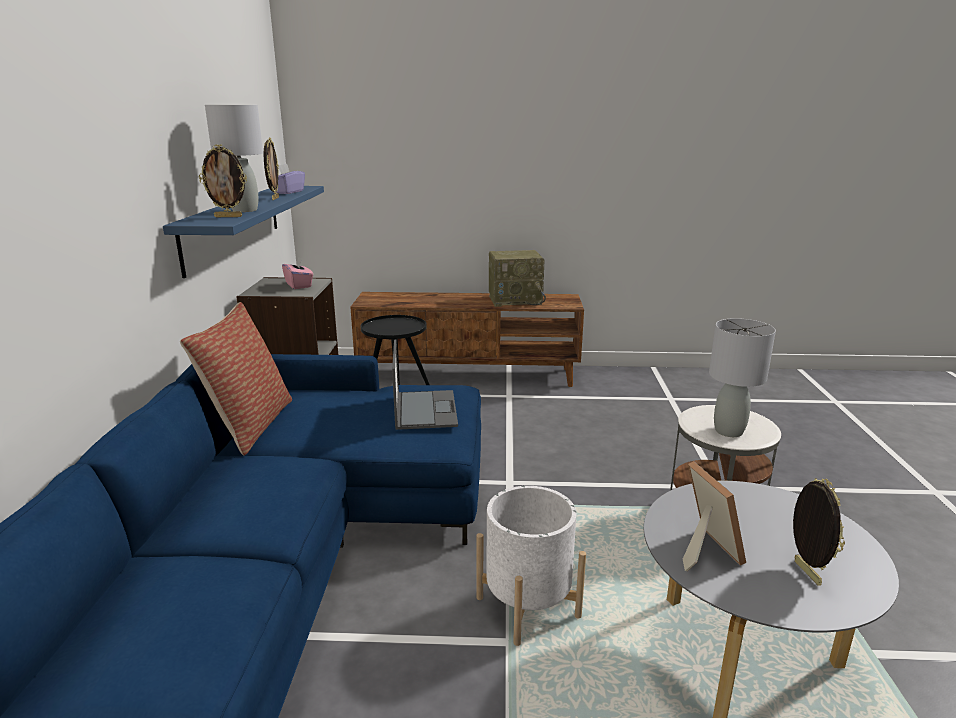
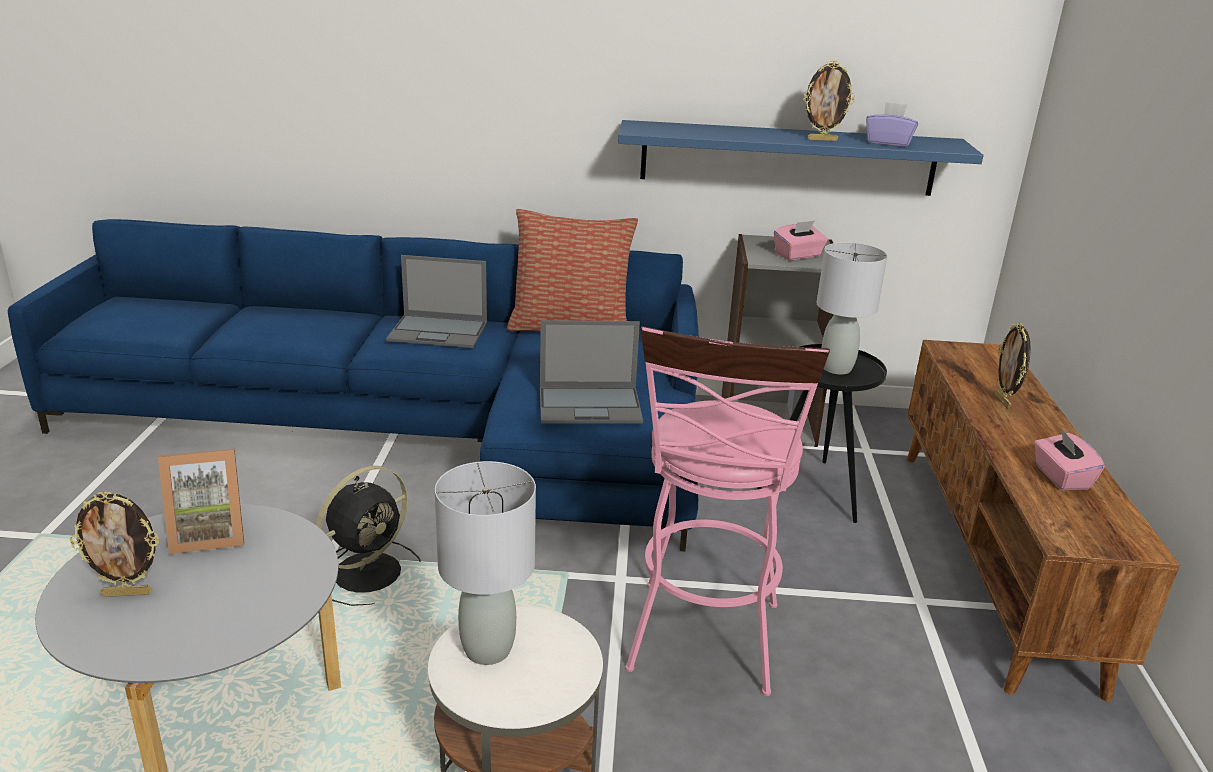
camera: 90 degrees right, 5 degrees up
(228, 216) = (674, 131): picture frame -> picture frame (1003, 402)
(245, 210) = (720, 134): grey table lamp -> grey table lamp (837, 368)
(247, 487) = (439, 331): none -> laptop
(516, 300) = (1061, 477): radio -> pink tissue box
(527, 607) = (370, 572): white planter -> black fan
(568, 455) = (703, 647): none -> pink stool

